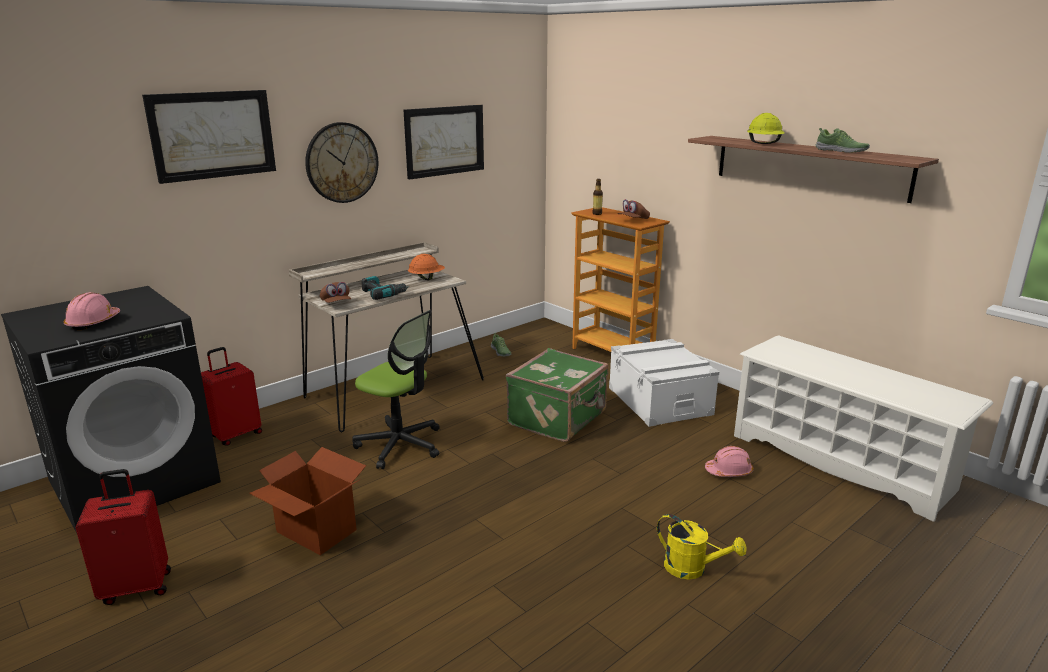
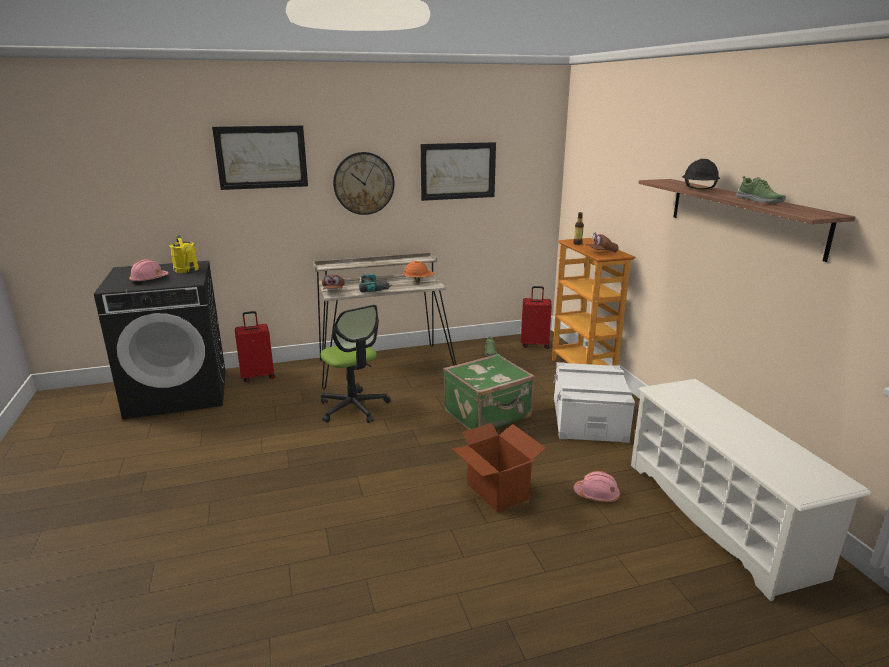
camera: 25 degrees right, 0 degrees up
(137, 586) = (124, 460): red suitcase -> red suitcase (535, 344)
(315, 531) = (248, 454): cardboard box -> cardboard box (496, 492)
(692, 569) = (487, 566): yellow watering can -> yellow watering can (187, 270)
(764, 144) = (699, 189): yellow hard hat -> black hard hat

